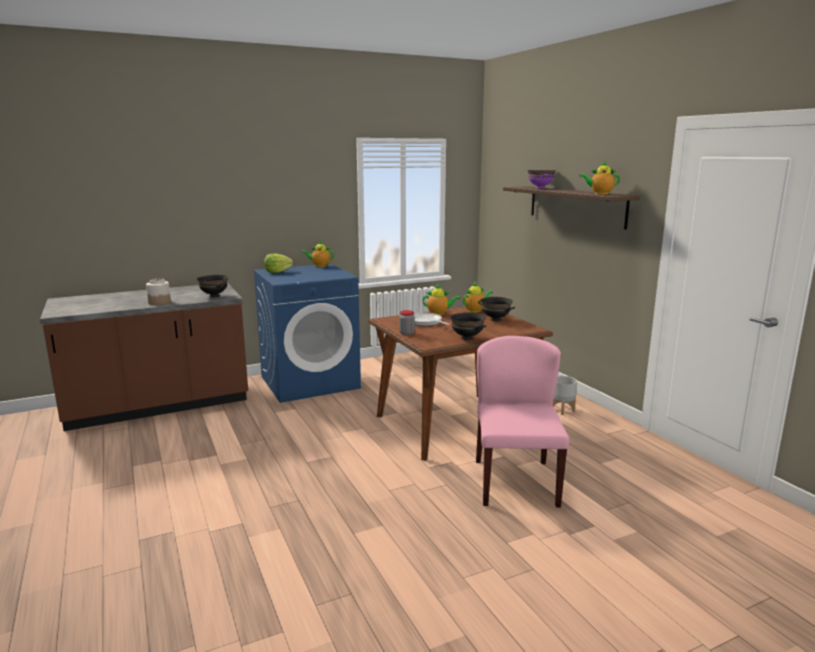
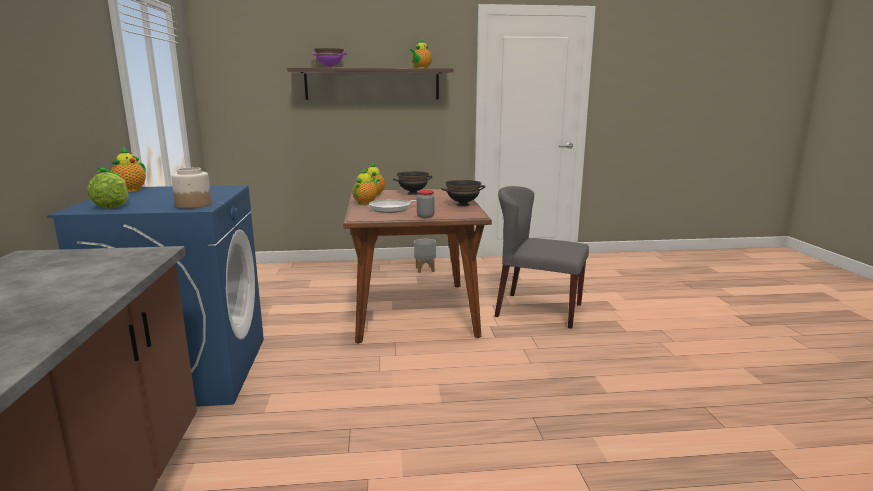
camera: 70 degrees left, 0 degrees up
(159, 302) = (75, 299): jar -> jar (193, 205)
(214, 296) = (124, 260): black bowl -> none
(515, 482) = (538, 310): pink chair -> grey chair

